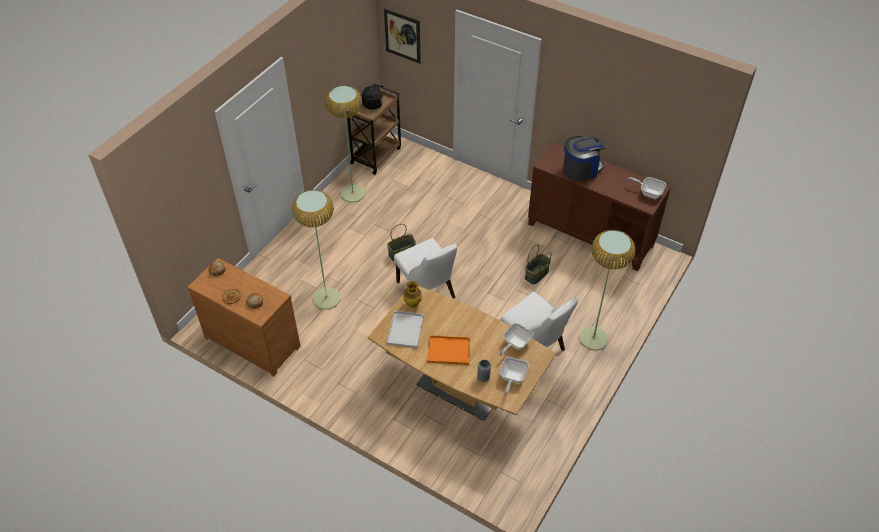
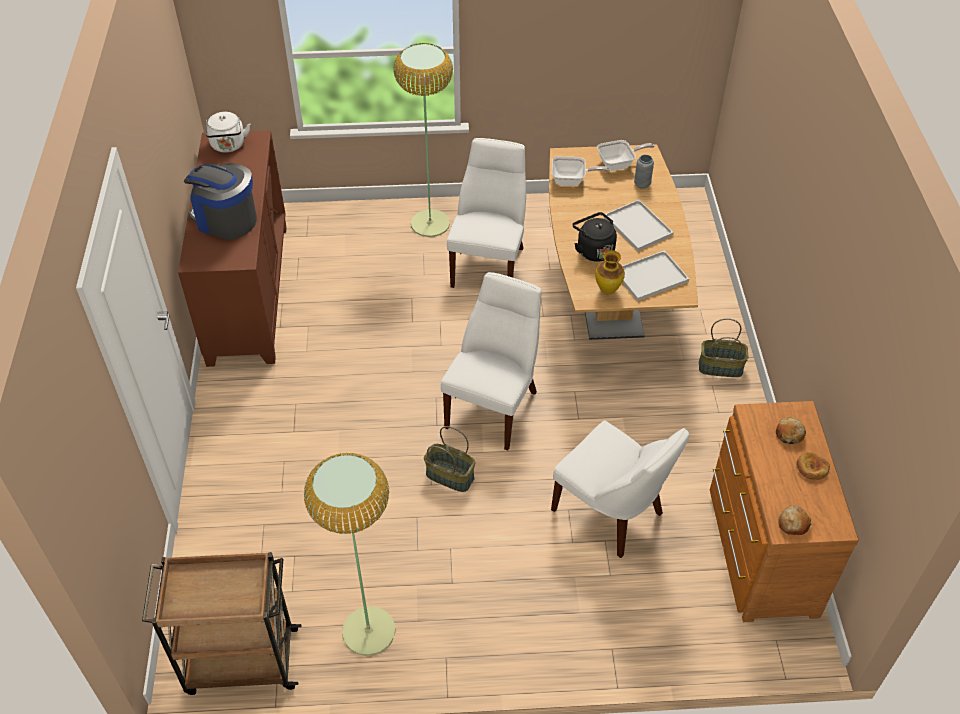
camera: 125 degrees left, 0 degrees up
(326, 298) = (611, 514): floor lamp -> white chair
(374, 104) = (209, 592): black kettle -> black kettle (593, 250)
(402, 36) = (87, 485): picture -> none
(449, 350) = (636, 226): orange tray -> white tray
(536, 275) = (368, 312): basket -> basket (721, 367)
(648, 192) = (228, 146): frying pan -> white kettle

